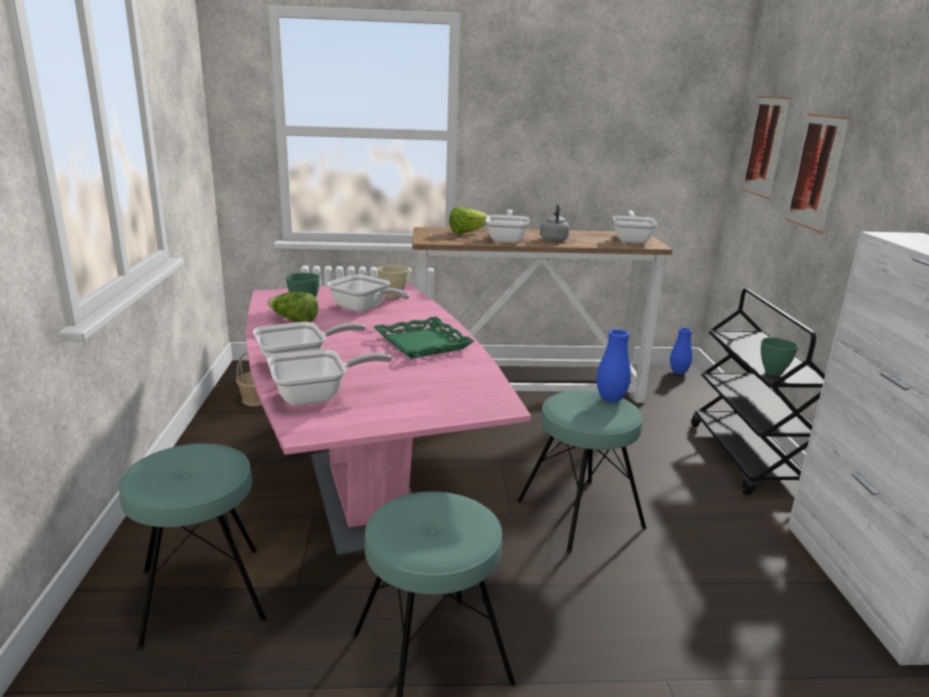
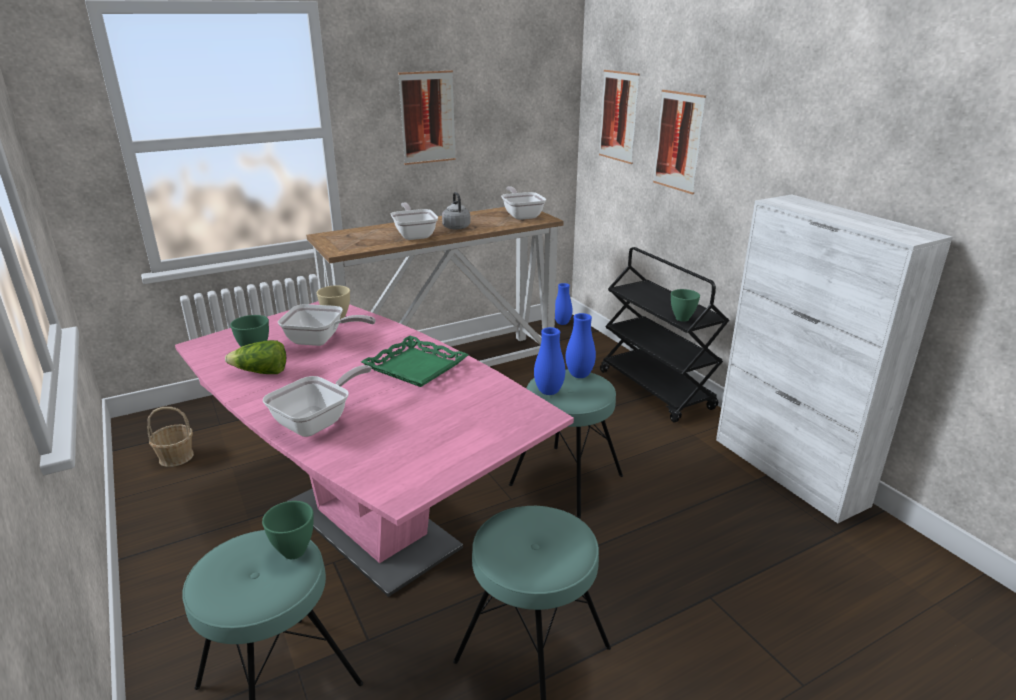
camera: 25 degrees left, 5 degrees up
(227, 466) = (295, 552): none -> green bowl
(317, 396) = (374, 454): frying pan -> none
(467, 232) = (368, 233): lettuce -> none
(555, 132) = (427, 118): none -> picture
(564, 406) = (549, 392): none -> blue vase

